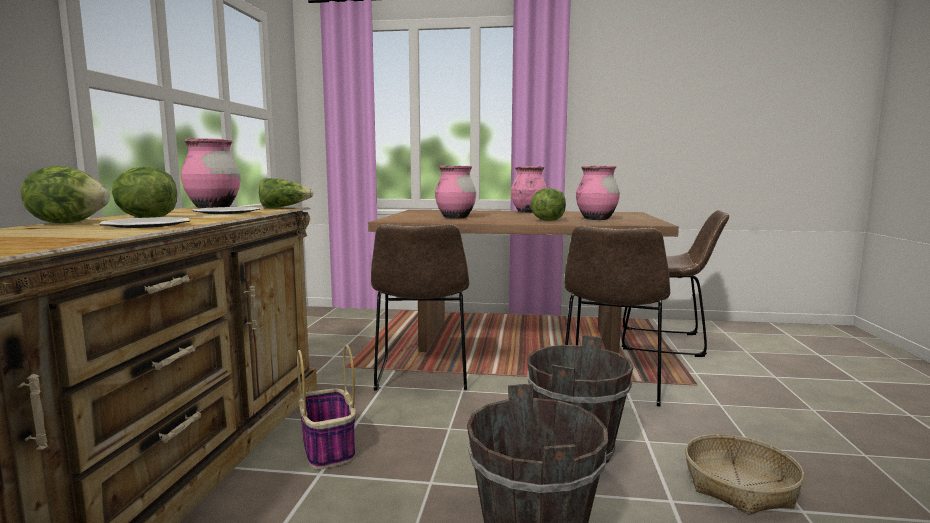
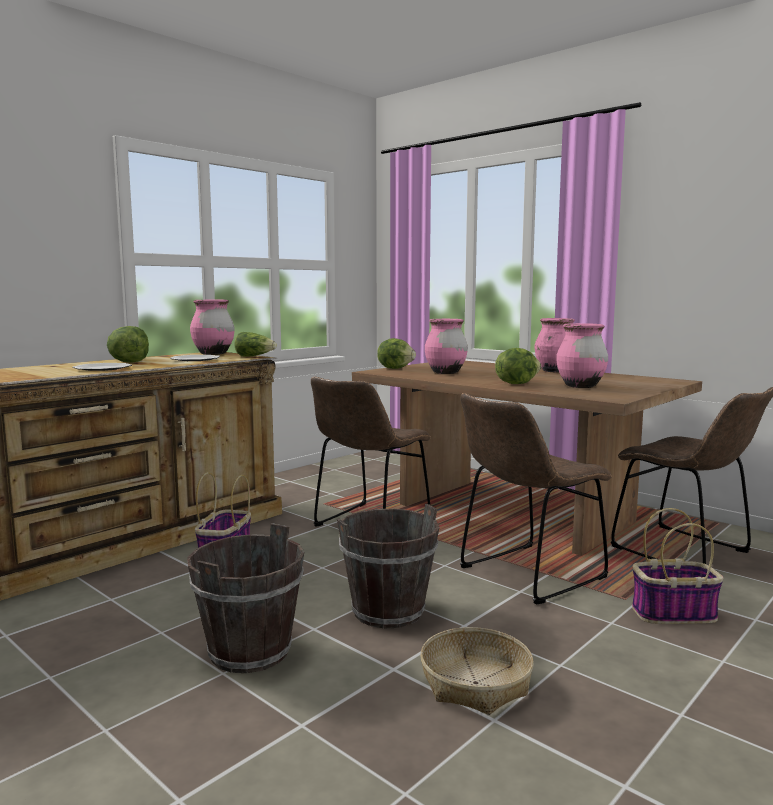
camera: 35 degrees right, 0 degrees up
(69, 223) = (80, 363): lettuce -> lettuce (396, 368)
(736, 386) = (674, 613): none -> basket

